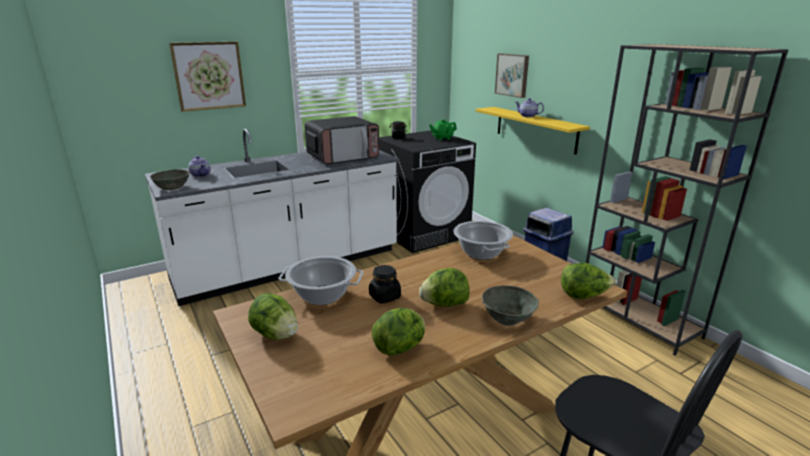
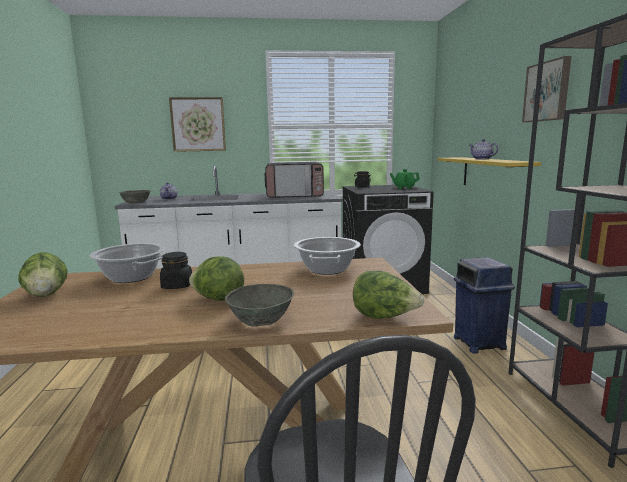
camera: 25 degrees right, 10 degrees down
(400, 348) = (116, 322): lettuce -> none
(512, 75) = (476, 120): picture -> picture (548, 91)

